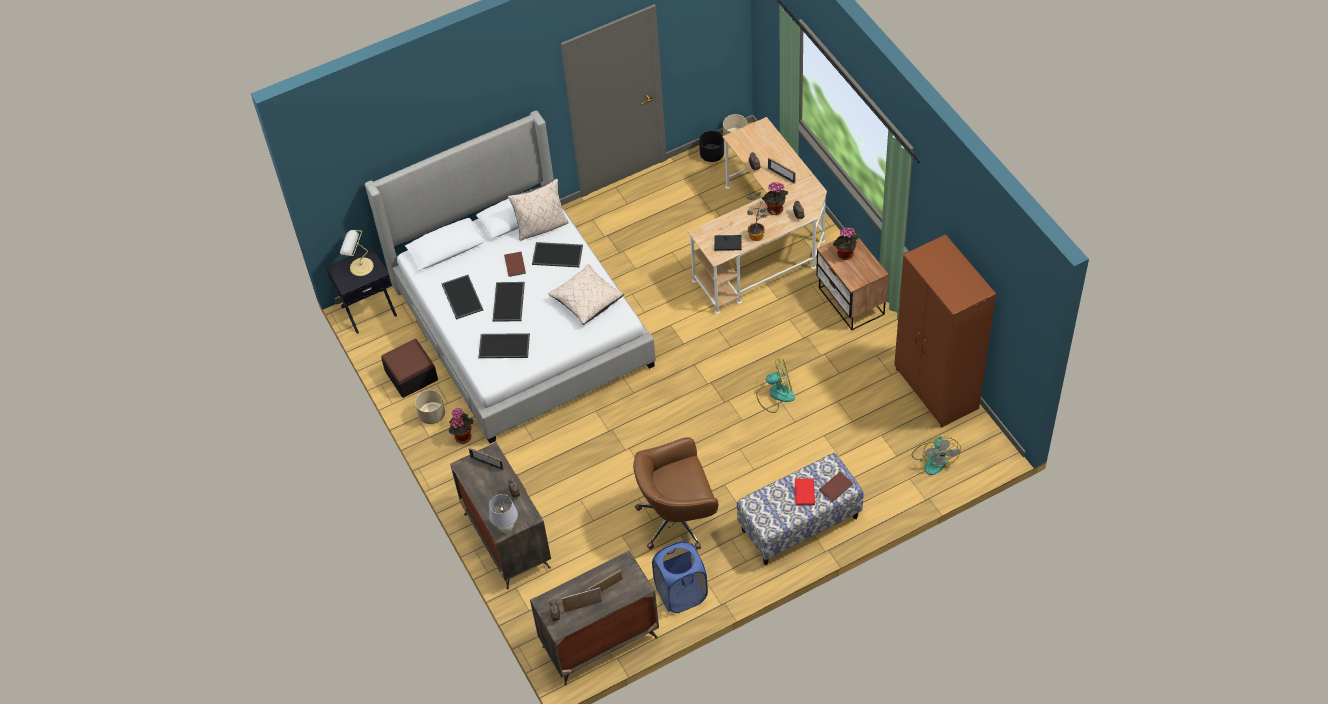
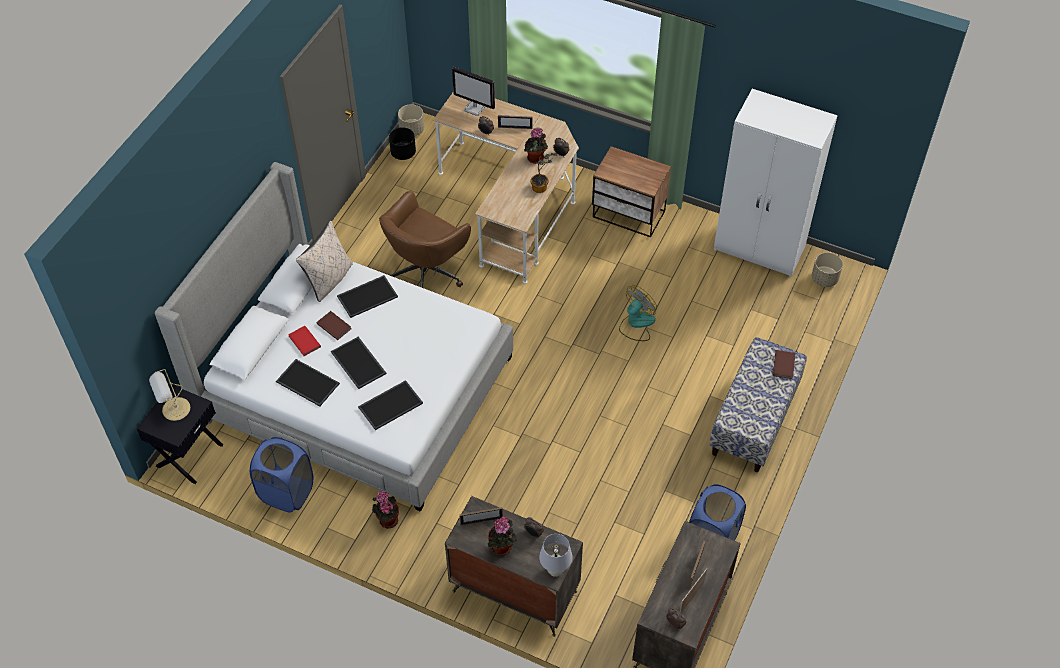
camera: 40 degrees left, 0 degrees up
(411, 375) = (287, 492): ottoman -> blue laundry basket
(432, 415) = (340, 518): beige planter -> beige planter (824, 279)
(587, 301) = (432, 323): beige pillow -> none
(678, 518) = (650, 477): brown office chair -> brown office chair (426, 273)
(727, 243) = (520, 206): black book -> none
(764, 143) = (475, 108): none -> monitor
(803, 493) = (762, 385): red book -> red book (304, 342)
(845, 255) = (622, 169): potted plant -> potted plant (502, 548)
(934, 458) = (808, 304): fan -> none
(936, 390) = (760, 249): brown wardrobe -> white wardrobe

